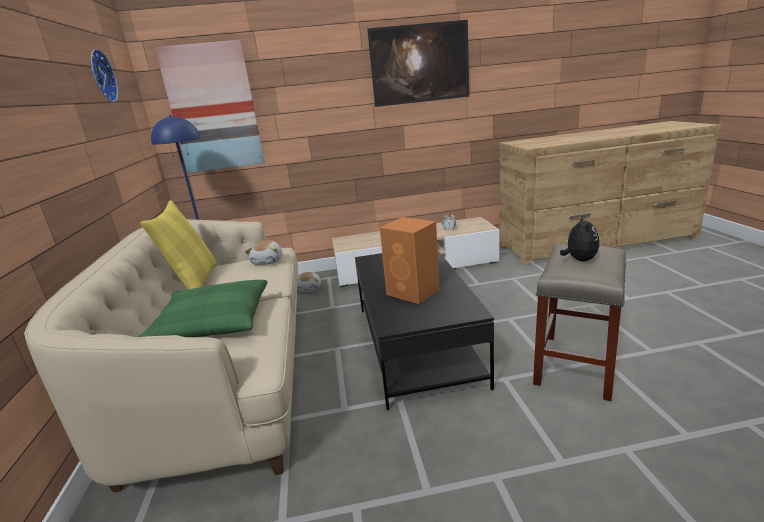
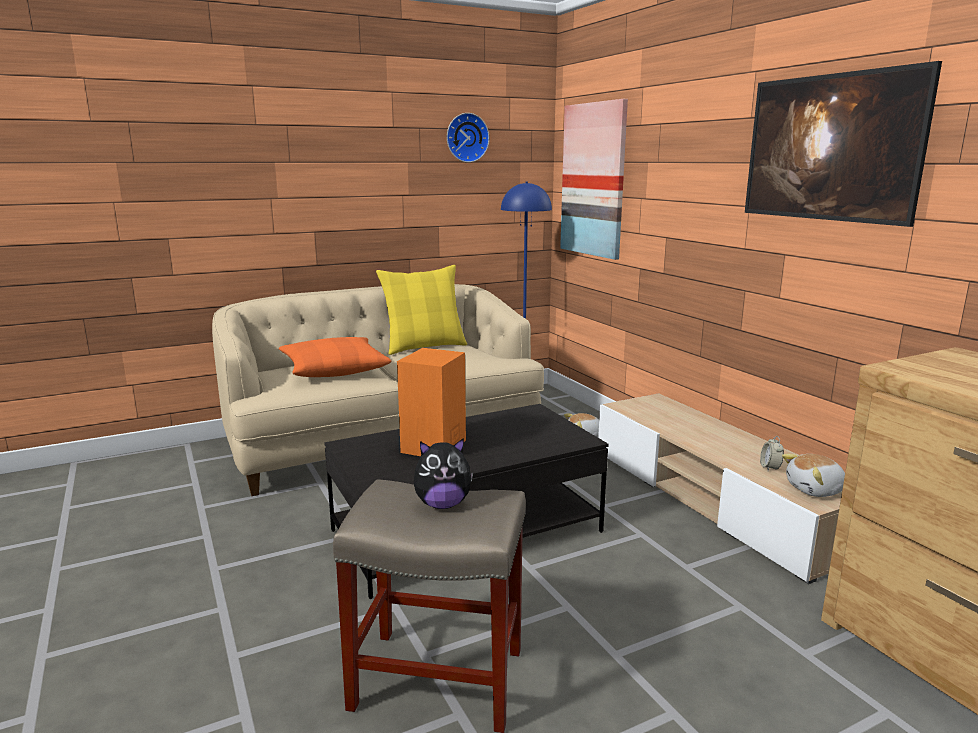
camera: 70 degrees right, 5 degrees down
(212, 323) = (334, 368): green pillow -> orange pillow
(268, 261) = (478, 360): plush toy -> plush toy (816, 490)

